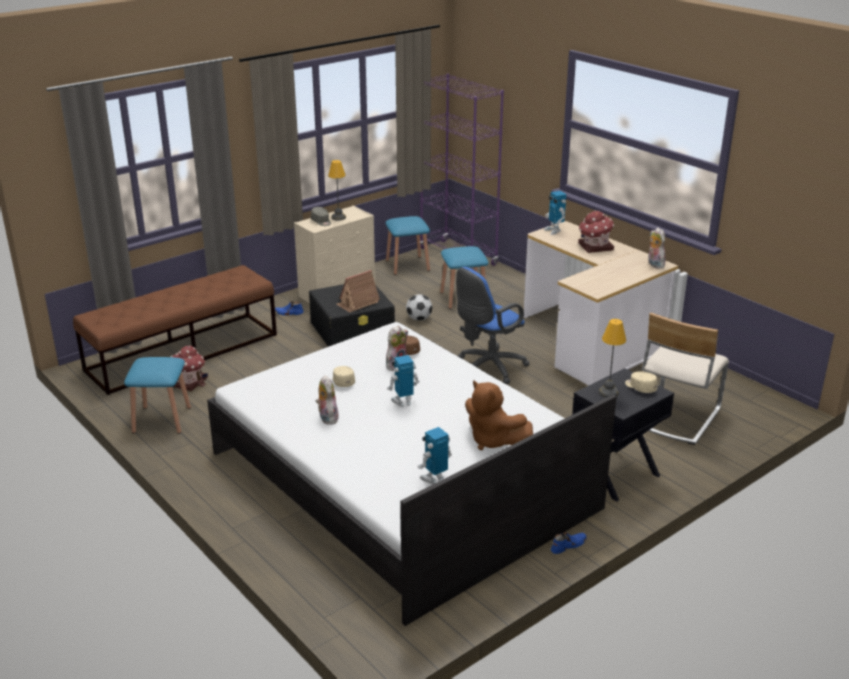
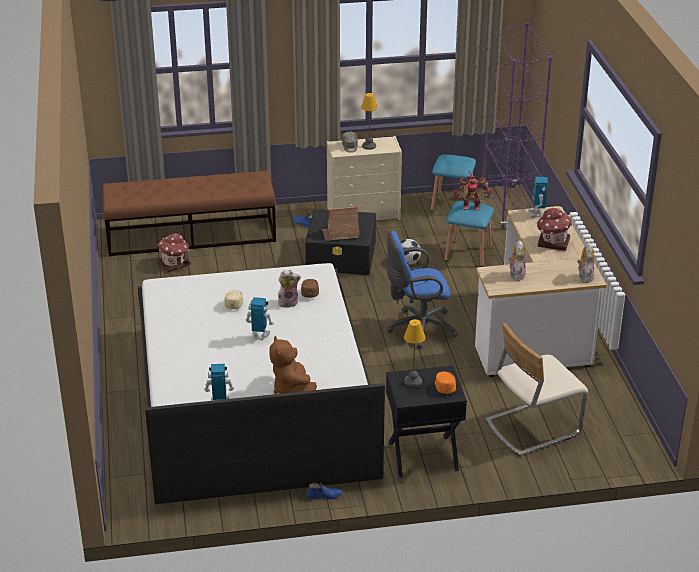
camera: 30 degrees right, 5 degrees up
(162, 420) = (129, 290): blue stool -> none
(327, 418) = (194, 330): plush toy -> plush toy (516, 274)
(462, 249) = (471, 206): none -> toy robot
(640, 387) = (444, 386): beige cap -> orange cap

